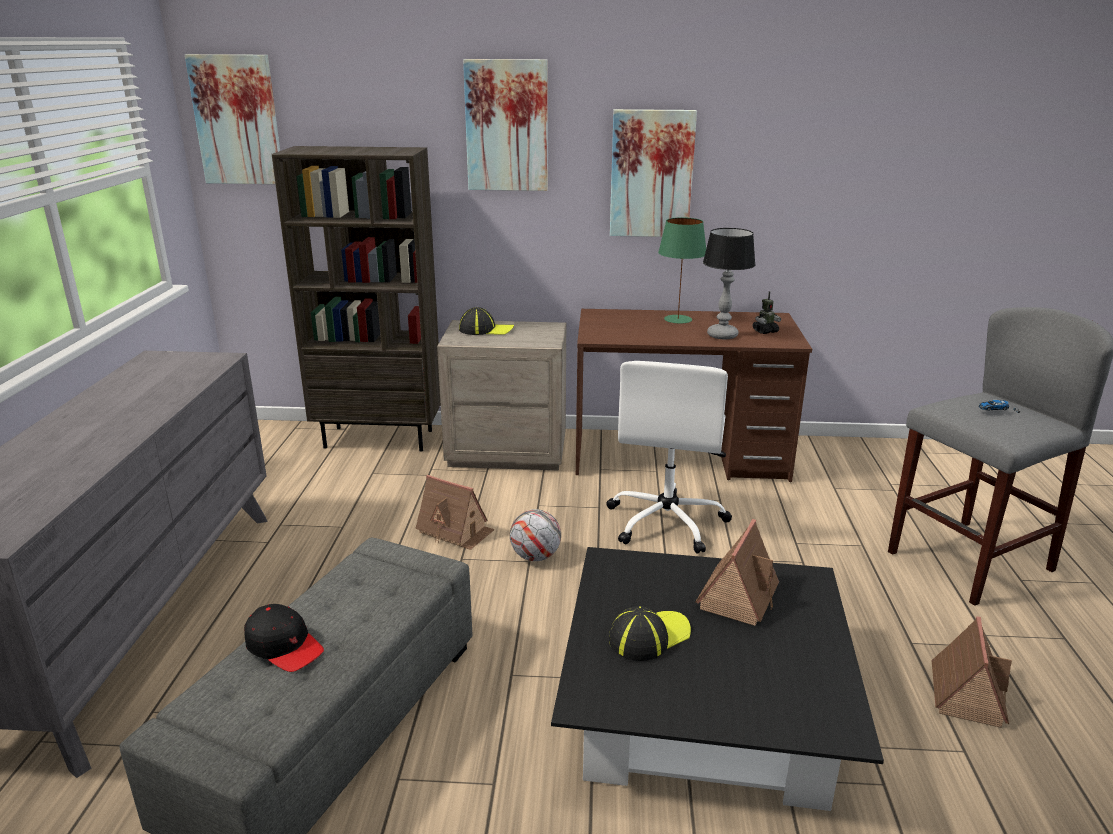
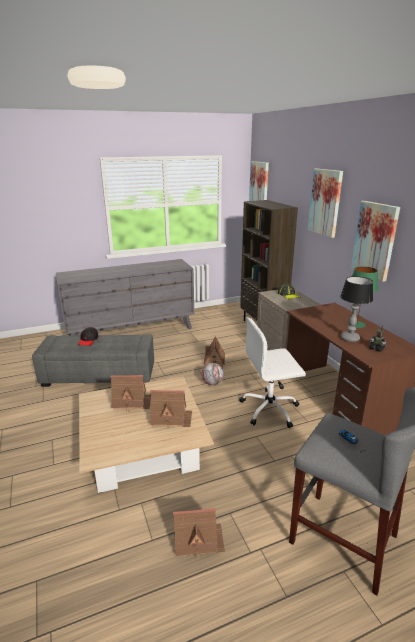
camera: 65 degrees right, 0 degrees up
(648, 636) = (132, 402): cap -> toy house
(704, 709) = (142, 447): black coffee table -> beige coffee table

